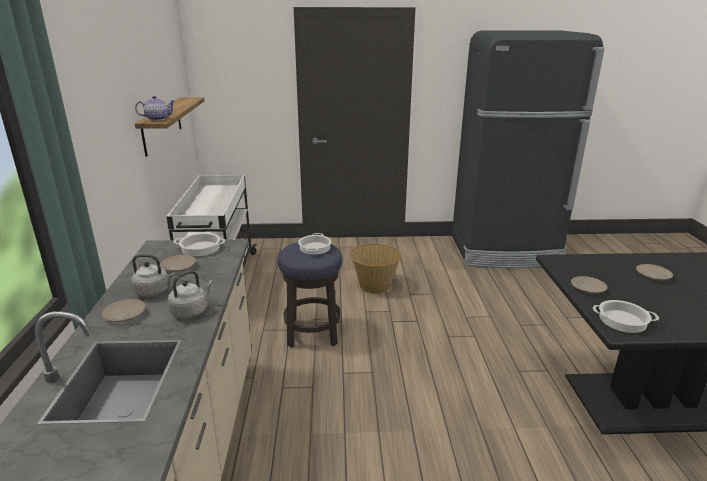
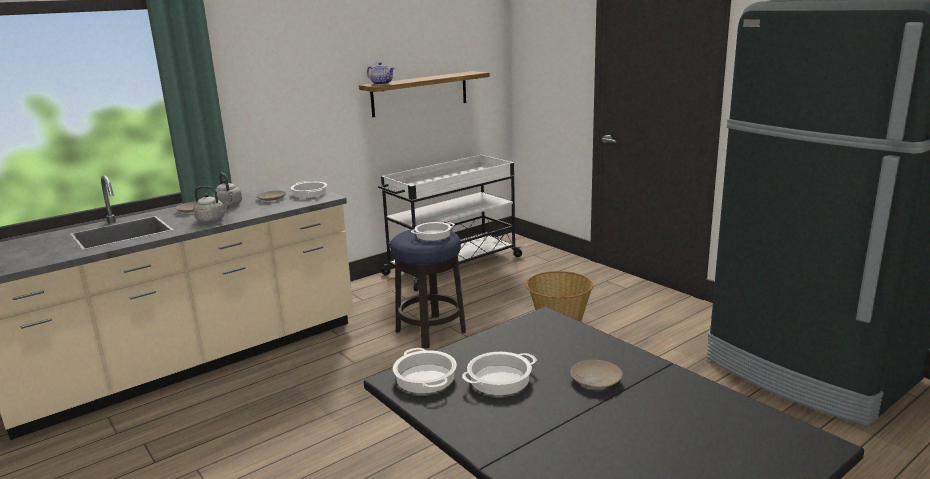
camera: 55 degrees right, 5 degrees down
(587, 288) = (487, 346): beige plate -> none
(638, 299) = (499, 380): none -> cooking pot

